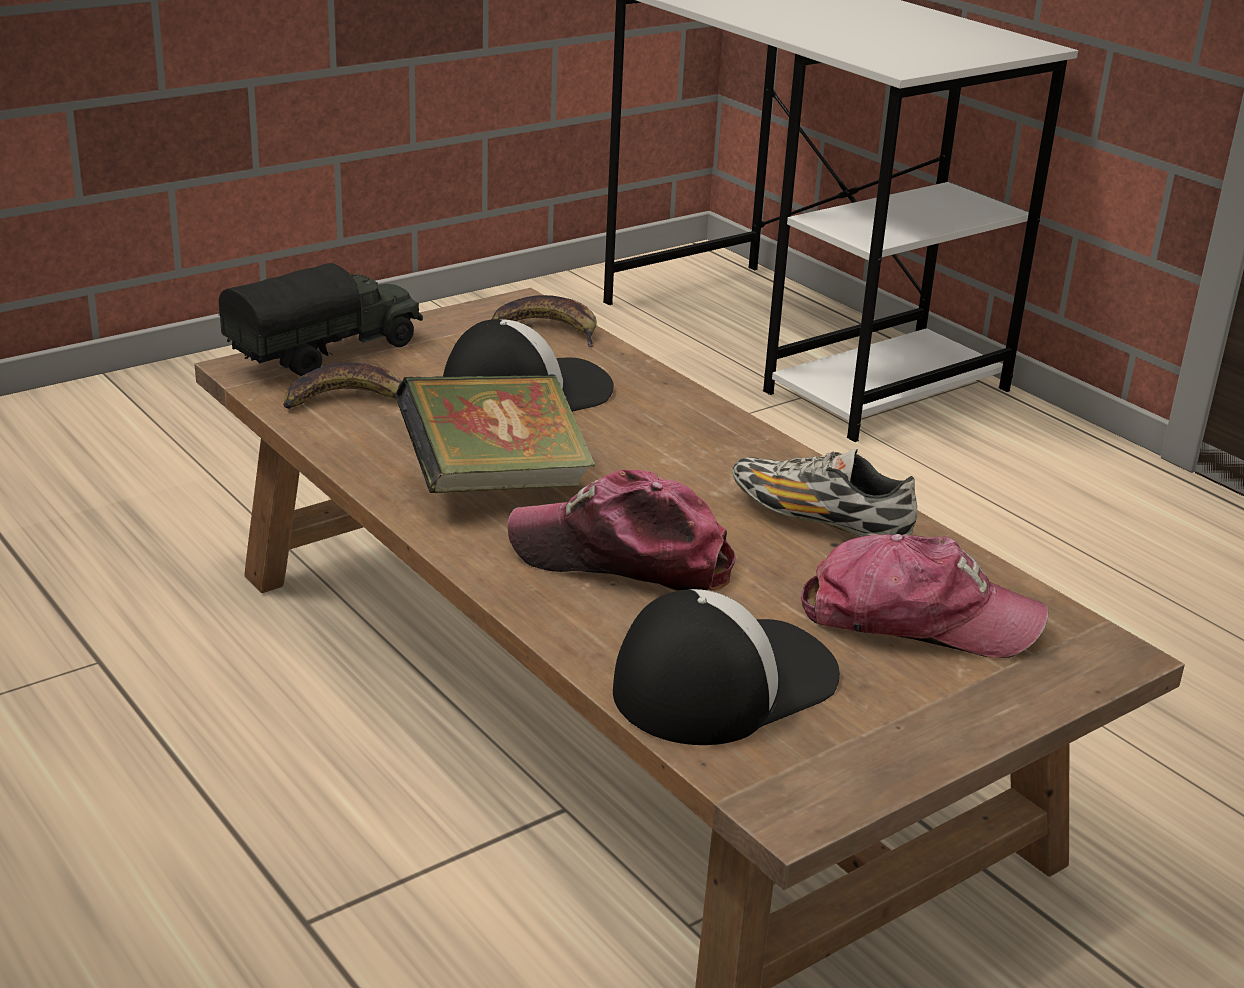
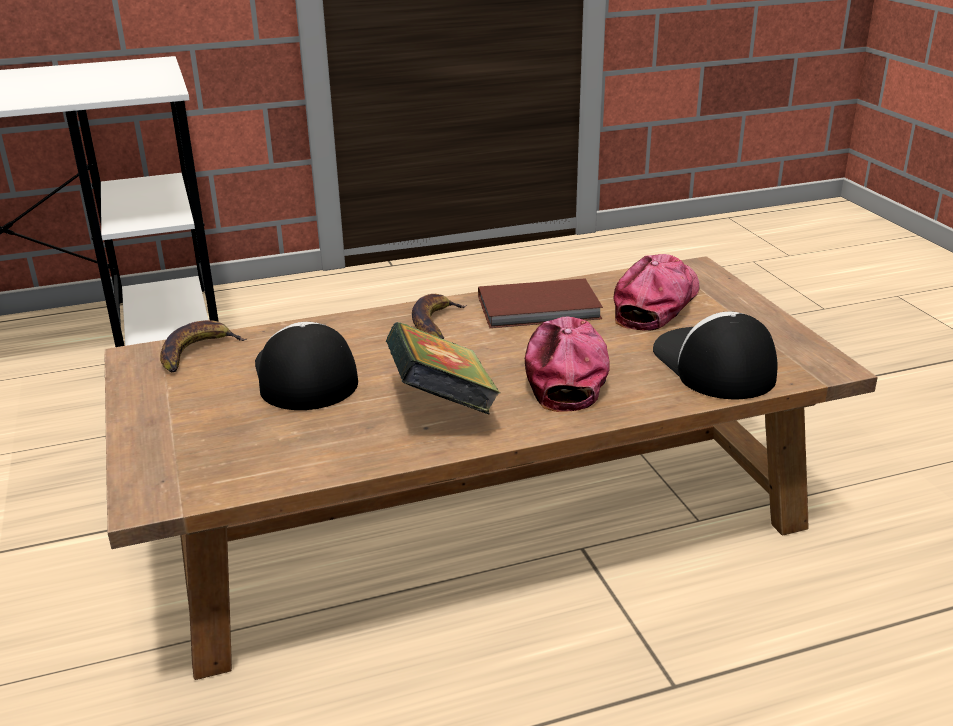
camera: 70 degrees left, 0 degrees up
(328, 353) = (155, 454): toy truck -> none
(347, 401) = (261, 452): banana -> banana (435, 323)
(622, 557) = (564, 373): cap -> cap turned 150 degrees clockwise
(818, 520) = (540, 309): shoe -> brown book

